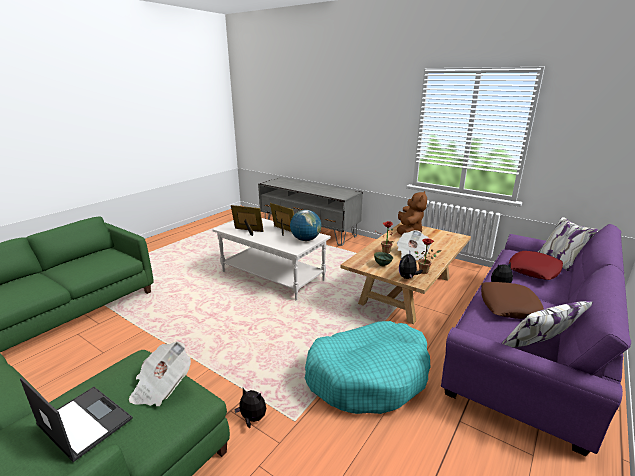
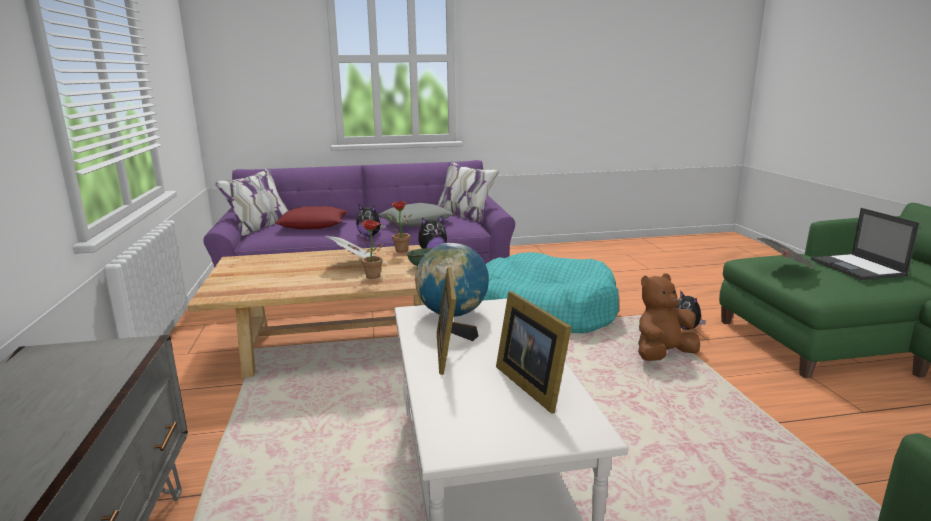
camera: 135 degrees left, 5 degrees down
(408, 231) = (249, 287): brown plush toy -> brown plush toy (662, 355)
(509, 306) = (416, 221): brown pillow -> grey pillow

